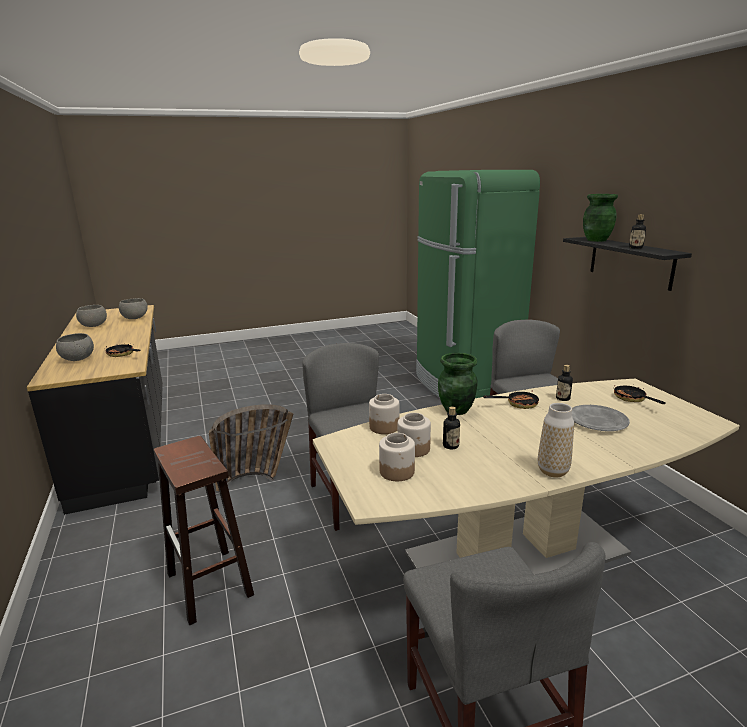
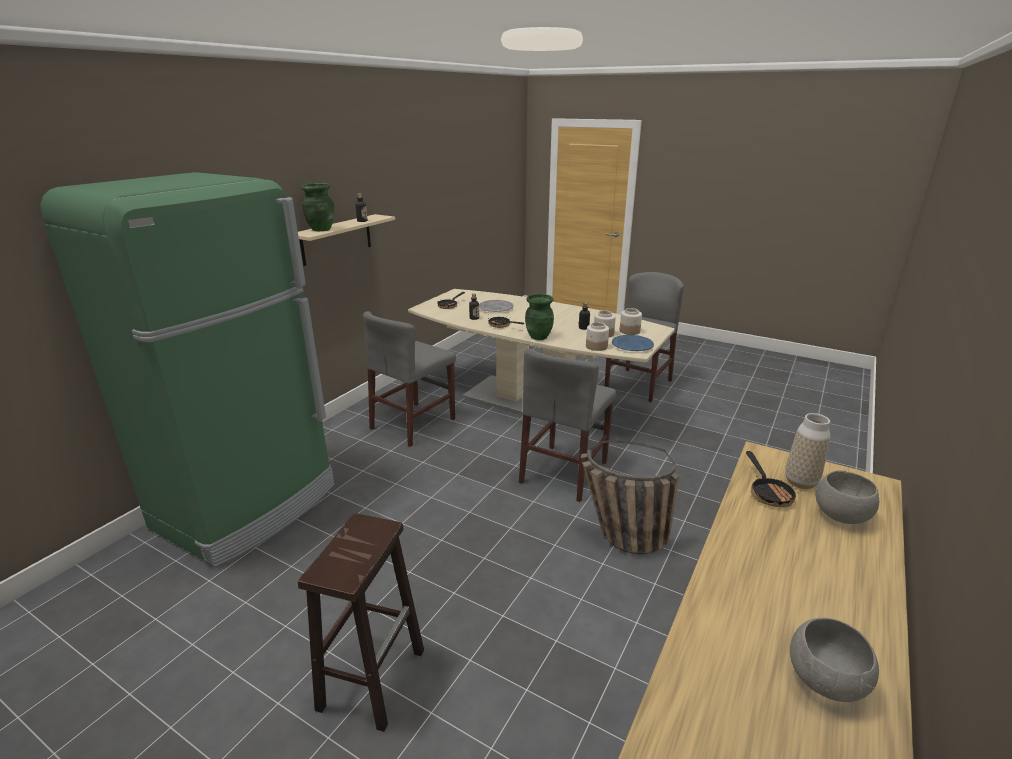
camera: 130 degrees left, 5 degrees up
(134, 318) = (708, 665): grey bowl -> none
(210, 585) = (716, 479): brown stool -> brown stool (372, 677)
(354, 448) = (632, 345): none -> blue plate
(552, 471) = (567, 308): vase -> vase (800, 482)
(630, 262) = (336, 239): black shelf -> beige shelf

